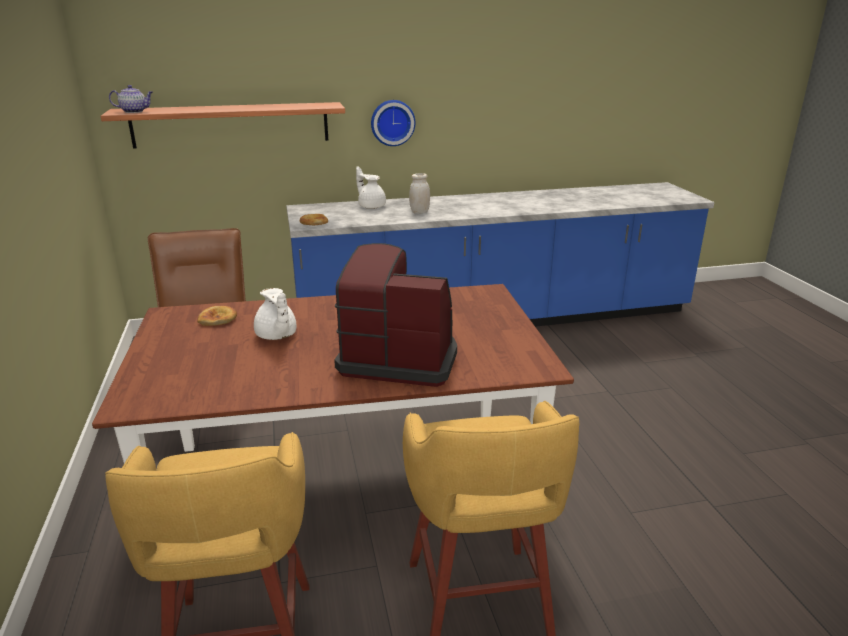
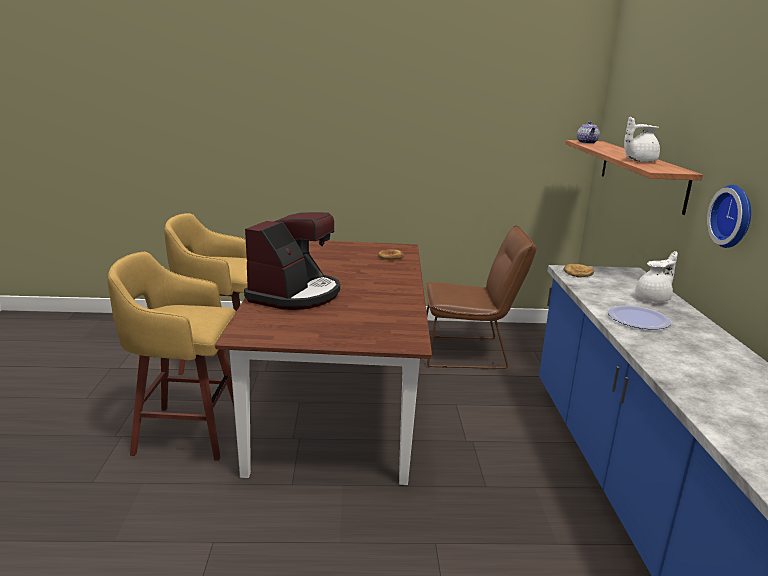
camera: 100 degrees right, 5 degrees down
(276, 336) = (354, 268): white teapot -> white teapot (638, 161)
(419, 212) = (638, 319): white jar -> plate

